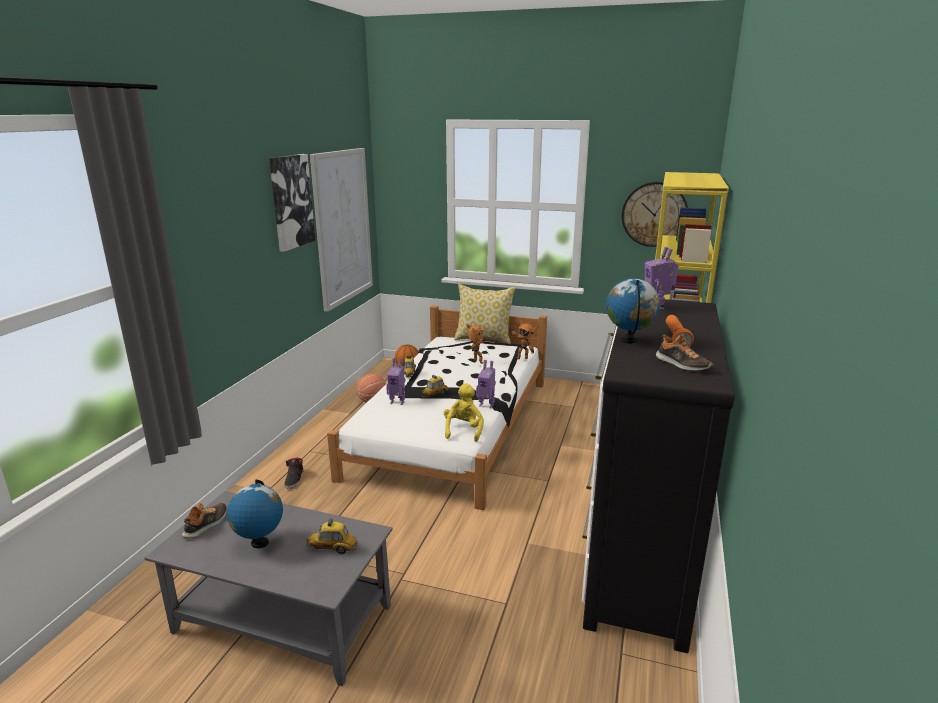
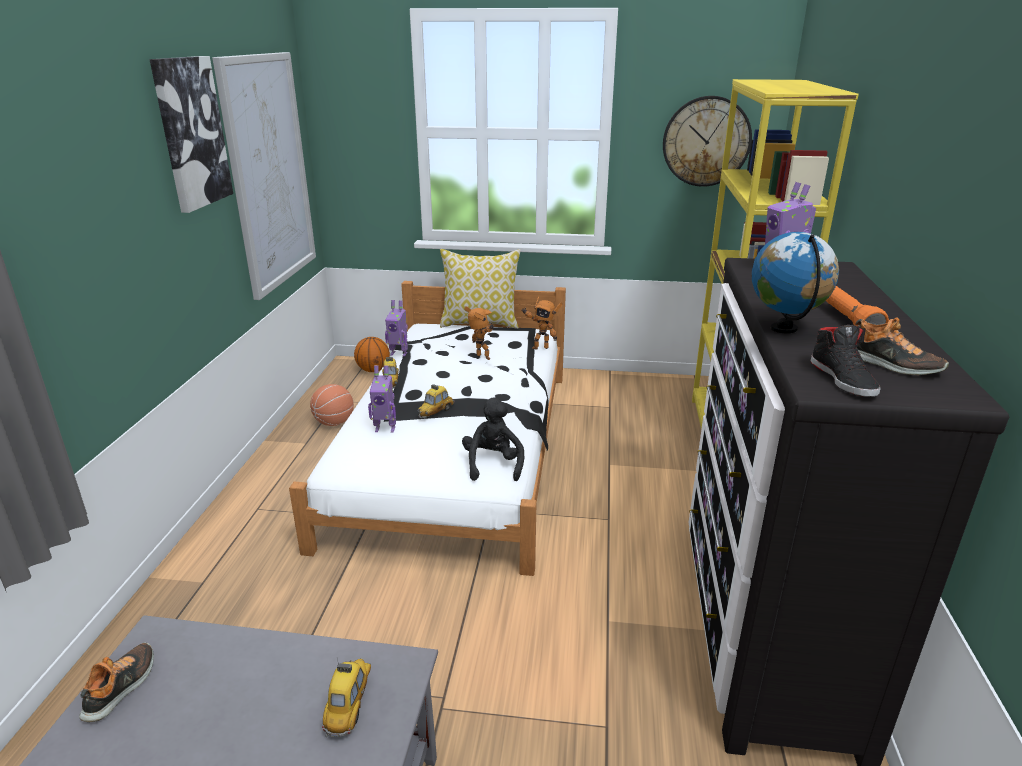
camera: 10 degrees left, 5 degrees up
(259, 543) = (222, 712): globe -> none
(294, 479) = (242, 557): black shoe -> black shoe (843, 379)
(332, 548) = (350, 704): toy car -> toy car turned 105 degrees clockwise
(463, 430) = (493, 464): yellow plush toy -> black plush toy
(486, 405) = (514, 422): toy robot -> toy robot (399, 353)

